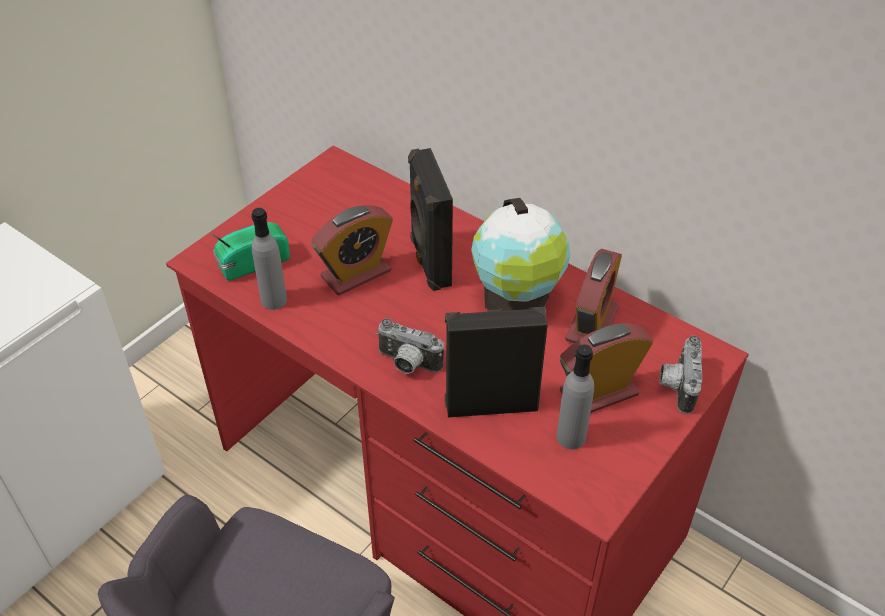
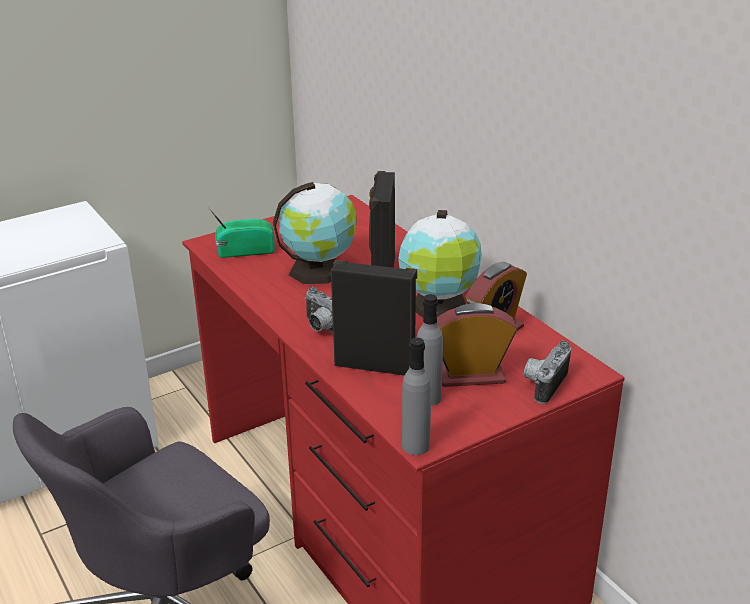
camera: 20 degrees right, 15 degrees down
(274, 300) = (246, 274): grey bottle -> grey bottle (416, 446)
(356, 274) = (319, 270): alarm clock -> globe

